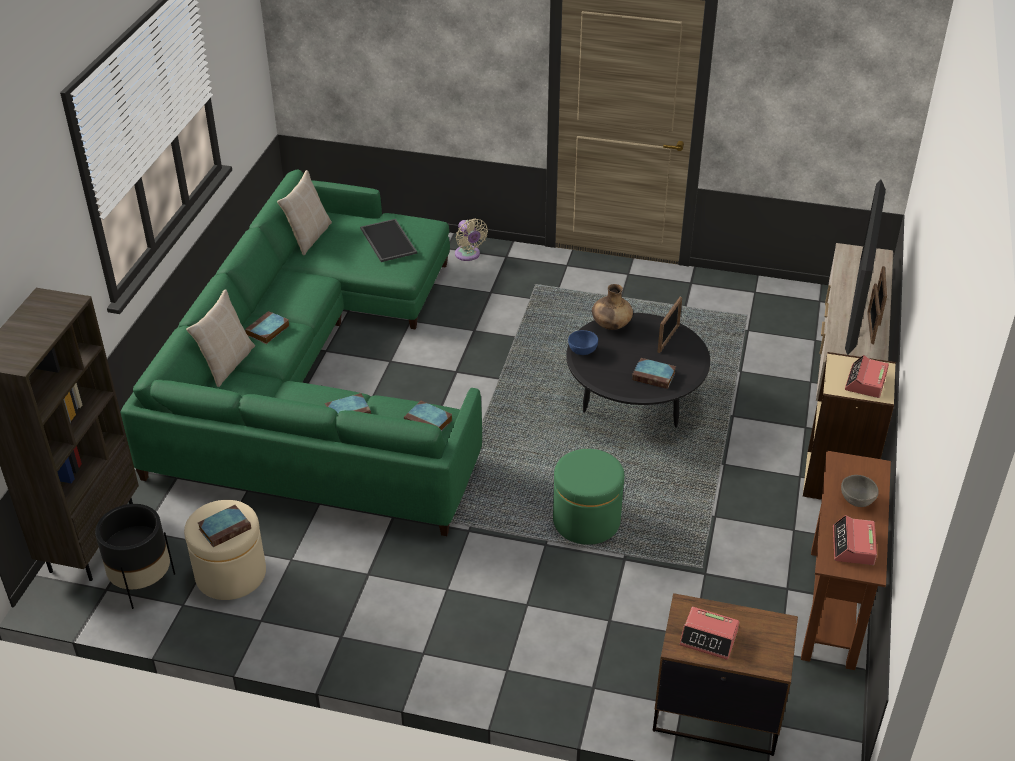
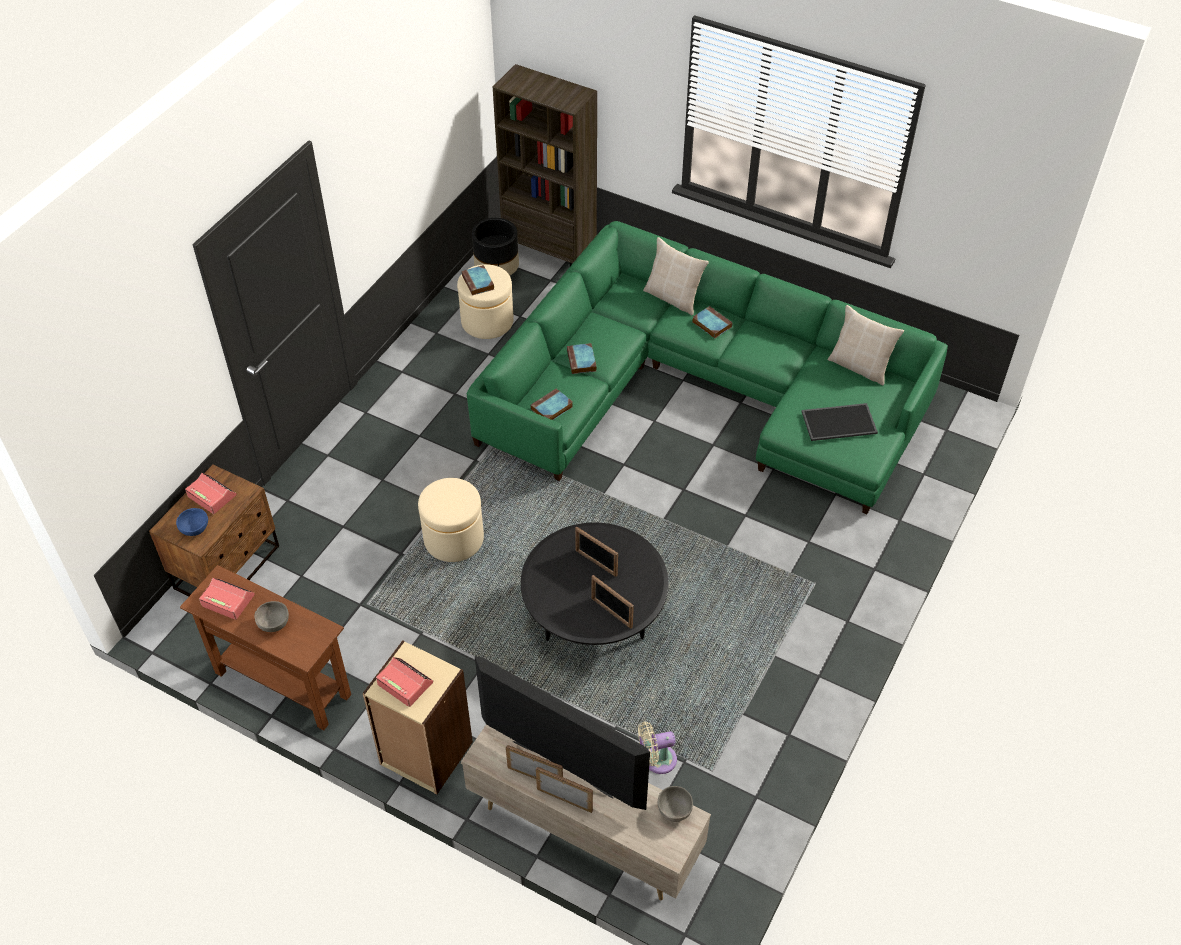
camera: 105 degrees right, 10 degrees up
(468, 255) = (882, 536): beige fan -> beige fan (656, 760)
(582, 351) = (614, 537): blue bowl -> blue bowl (195, 529)
(586, 521) = (453, 539): green ottoman -> beige ottoman
(611, 325) = (648, 570): brown vase -> none
(618, 357) = (596, 563): none -> picture frame
(654, 376) = (557, 583): book -> none
(709, 638) = (211, 496): alarm clock -> alarm clock turned 90 degrees clockwise
(846, 258) = (674, 811): none -> grey bowl

